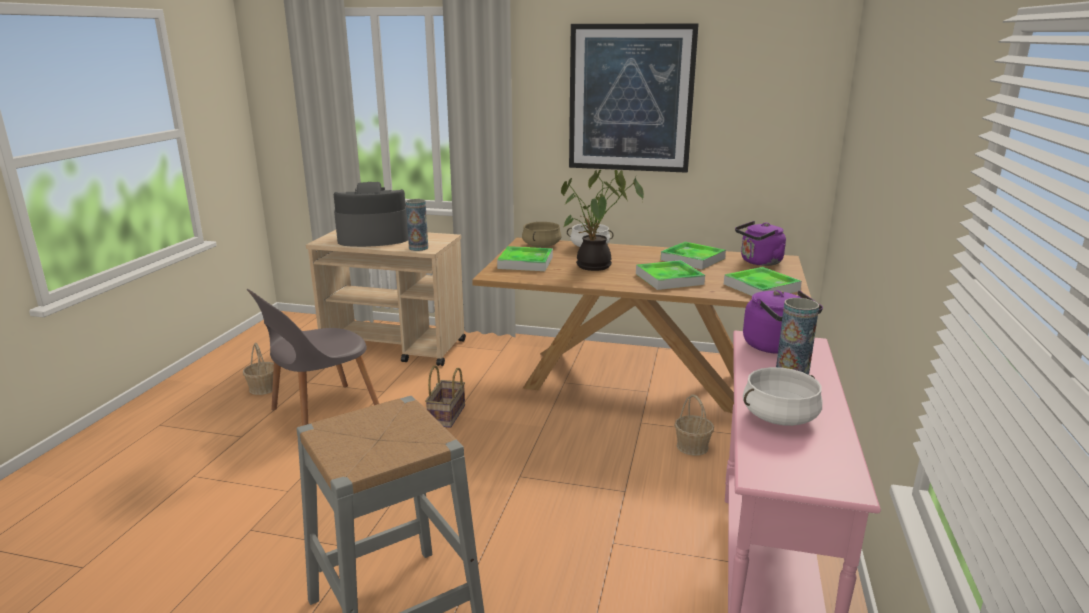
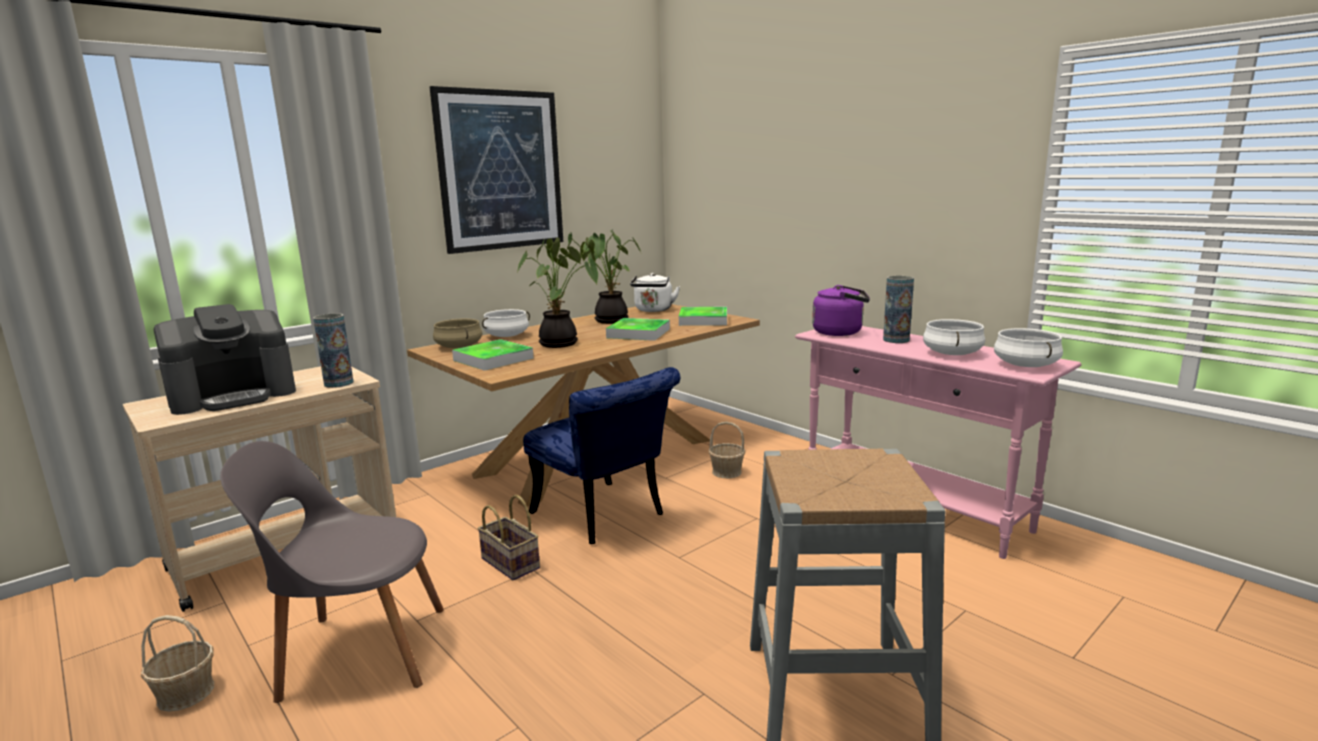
camera: 55 degrees left, 5 degrees down
(321, 412) = (357, 652): grey chair -> grey chair turned 90 degrees clockwise
(373, 238) = (234, 396): coffee machine -> coffee machine turned 150 degrees counterclockwise
(544, 423) = (605, 517): none -> blue chair
(692, 259) = (609, 320): tray -> potted plant
(759, 262) = (653, 310): purple kettle -> white kettle
(794, 468) = (1026, 365): none -> white cooking pot

